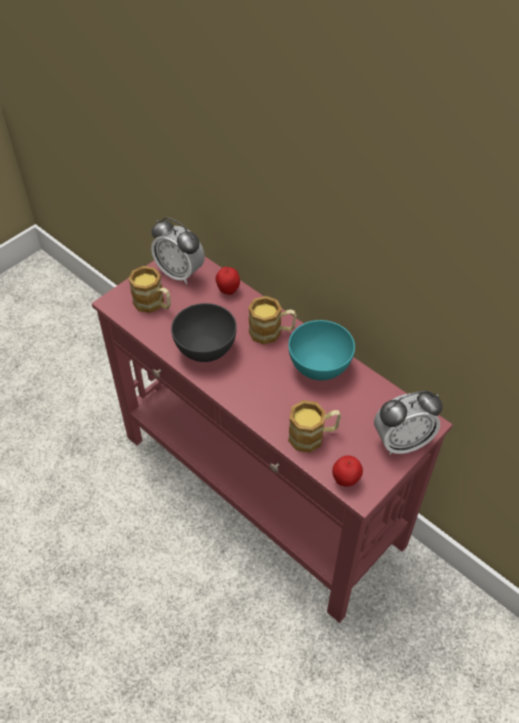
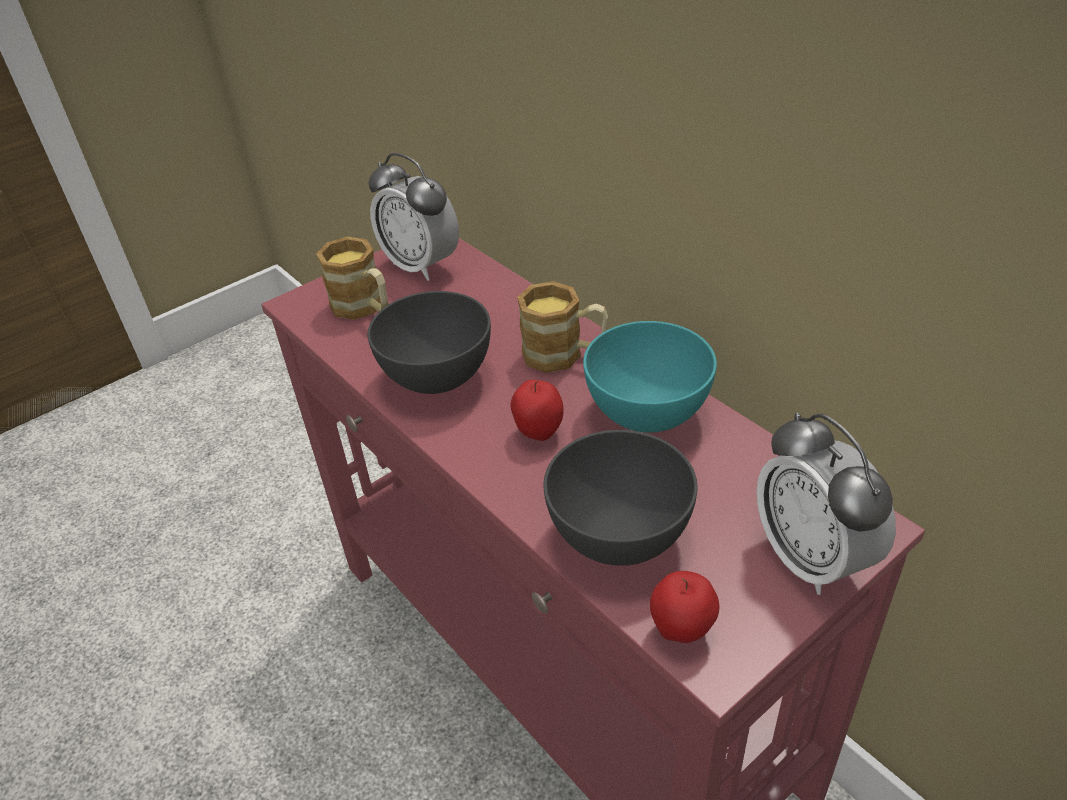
camera: 10 degrees right, 10 degrees down
(228, 290) = (497, 291): apple -> apple (539, 432)
(313, 436) = (620, 536): mug -> grey bowl
(401, 442) = (811, 558): alarm clock -> alarm clock turned 75 degrees clockwise

